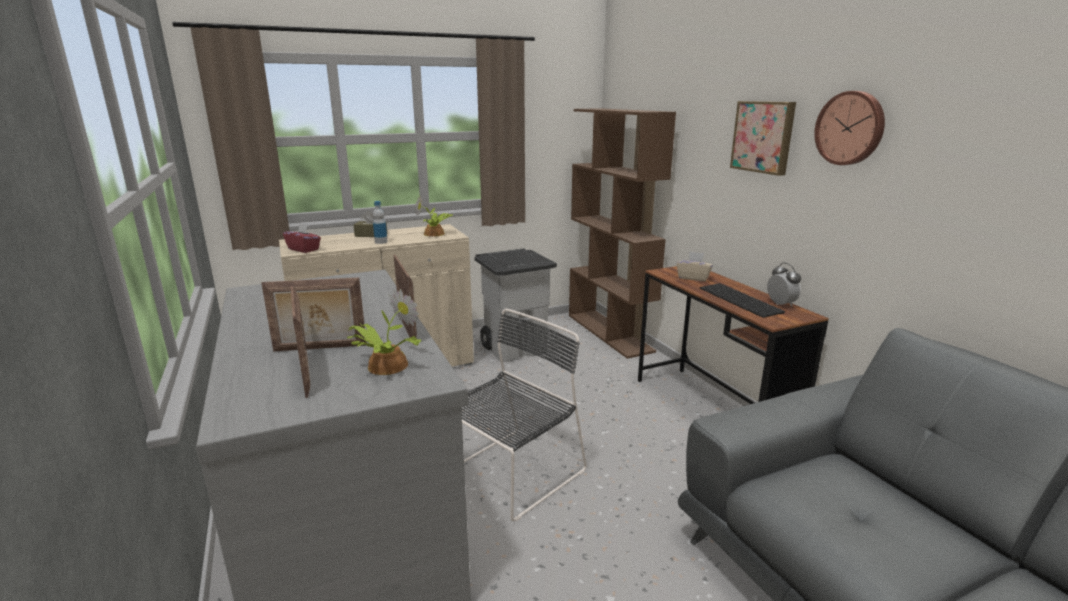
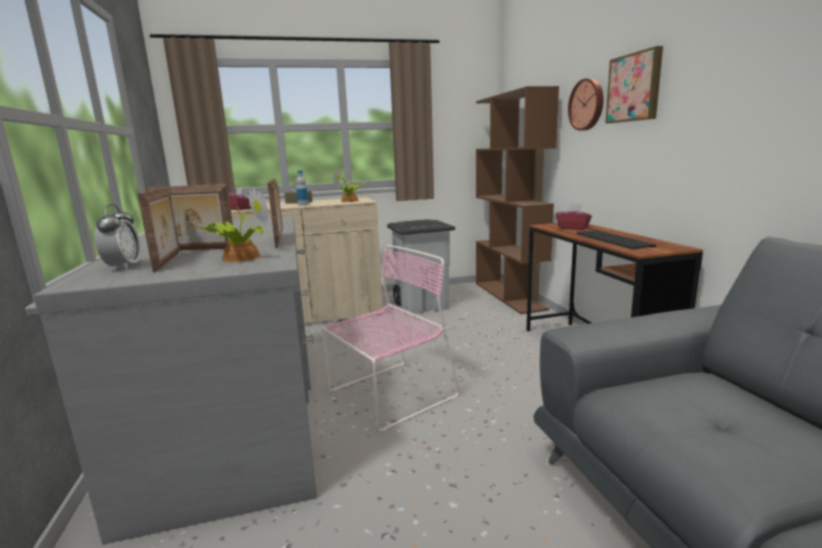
camera: 10 degrees right, 5 degrees down
(511, 474) = (389, 395): black chair -> pink chair
(693, 277) = (573, 228): beige tissue box -> red tissue box
(781, 304) = (654, 242): alarm clock -> alarm clock (124, 267)
(850, 128) = (716, 55): wall clock -> wall clock (587, 104)

